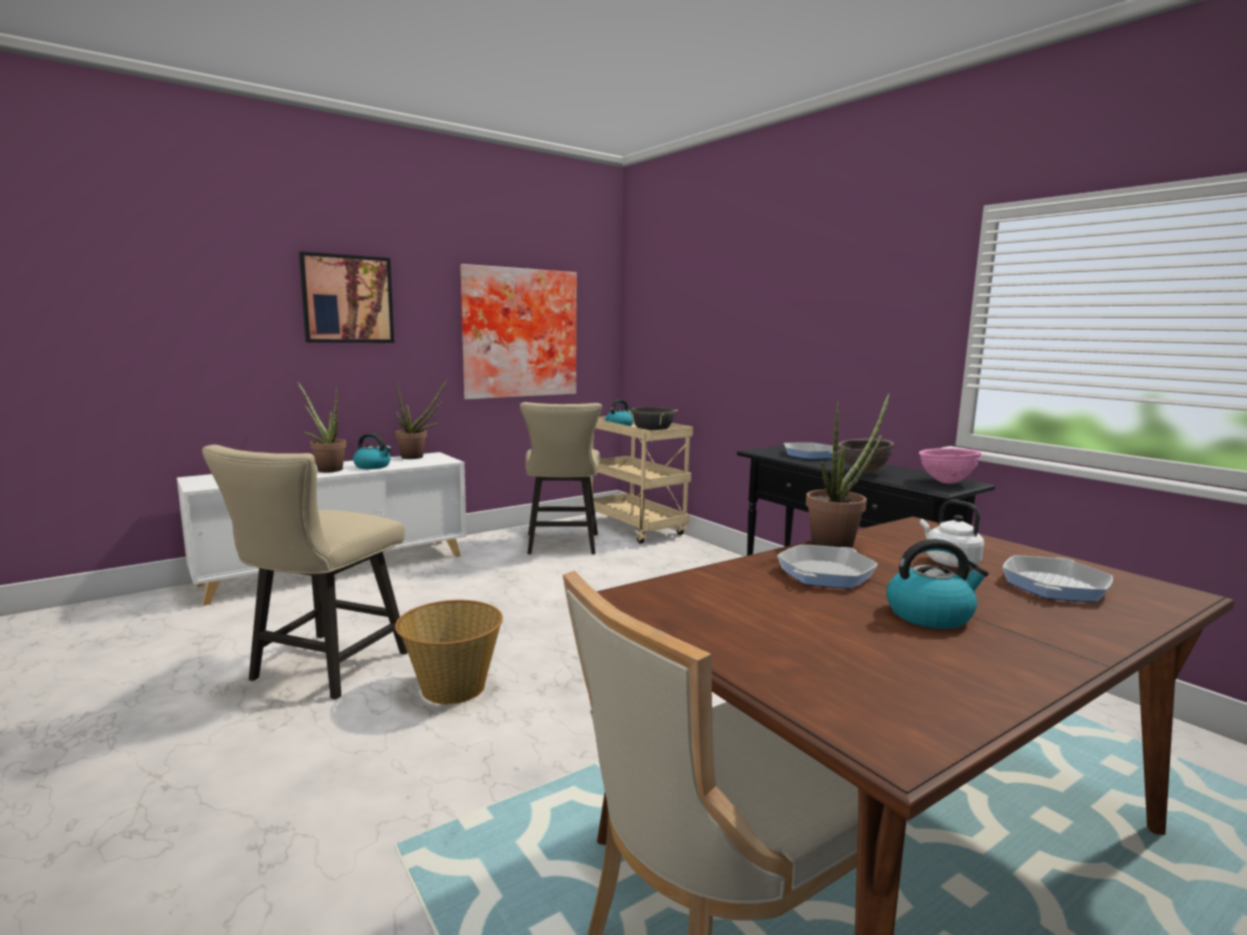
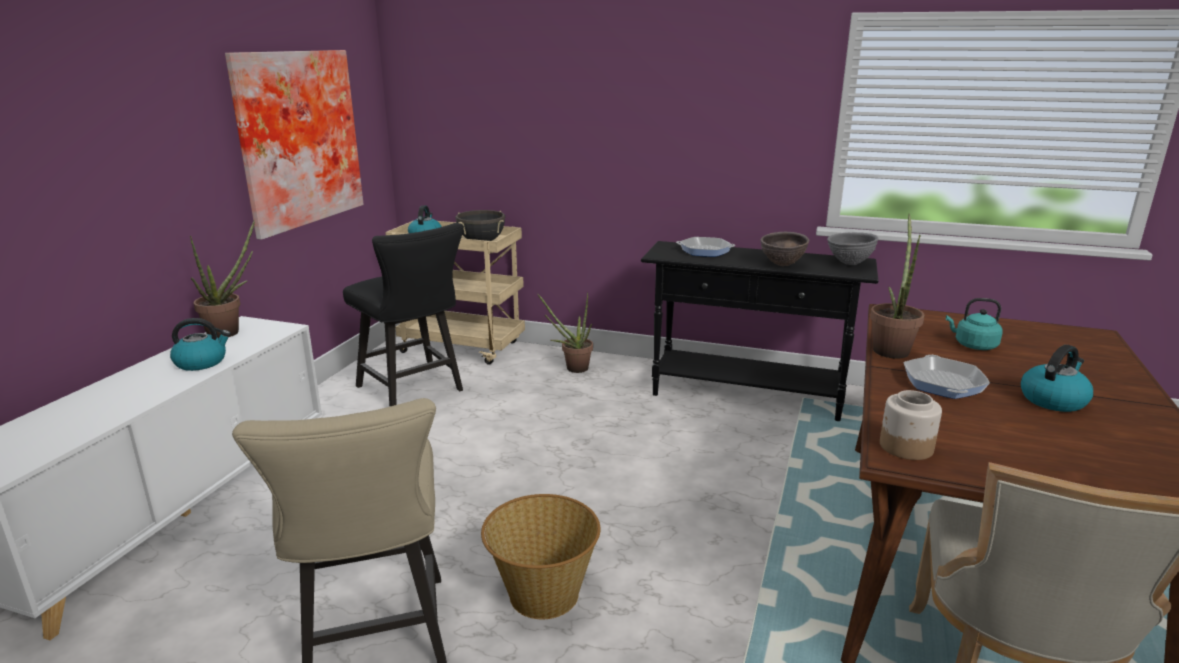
camera: 35 degrees left, 10 degrees up
(326, 469) = (142, 385): potted plant -> potted plant (572, 368)
(347, 299) = (92, 124): picture -> none
(562, 546) = (414, 390): beige chair -> black chair
(657, 594) = (905, 447): none -> jar
(946, 482) = (849, 264): pink bowl -> grey bowl
(949, 562) = (973, 345): white kettle -> turquoise kettle
(1054, 586) = (1049, 349): frying pan -> none

